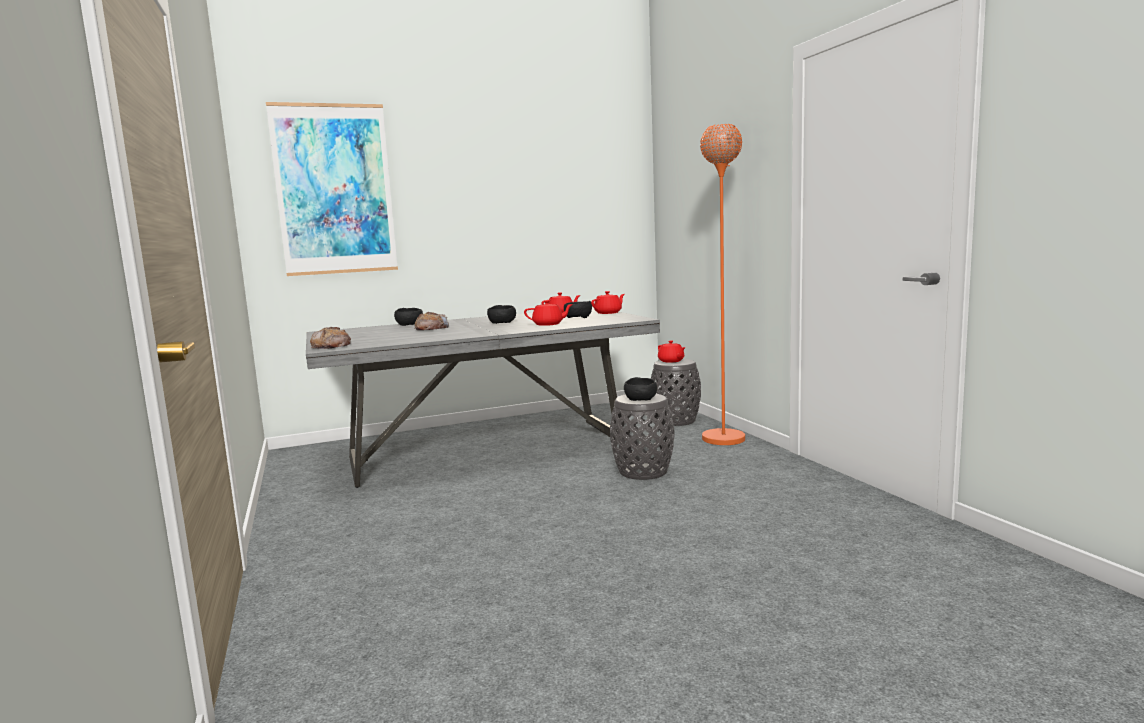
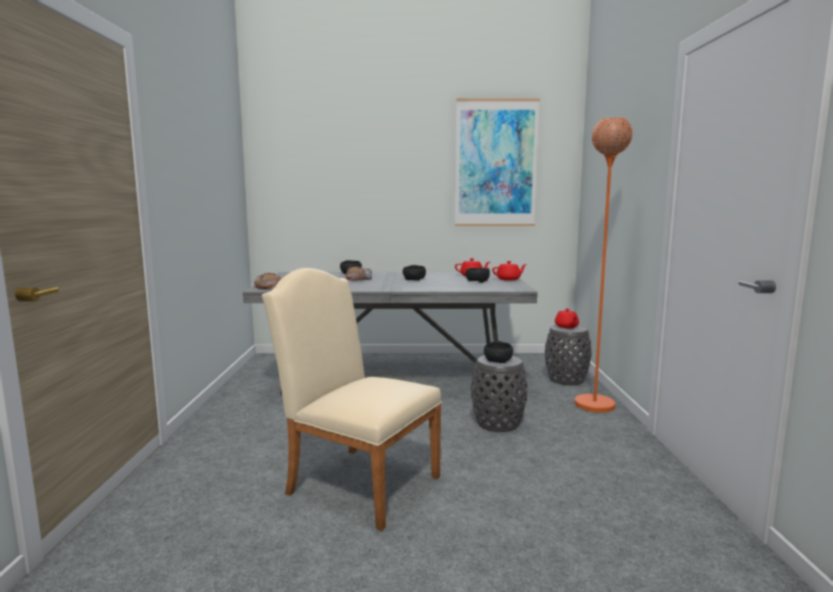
camera: 20 degrees right, 0 degrees up
(334, 190) = (313, 167): picture -> picture (496, 163)
(542, 553) = (356, 481): none -> beige chair
(548, 324) = (443, 285): red teapot -> none

